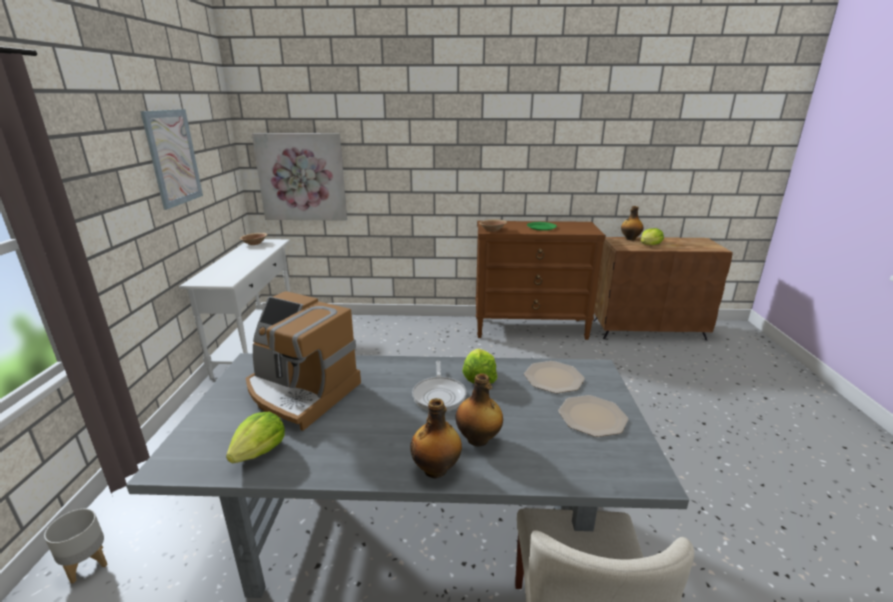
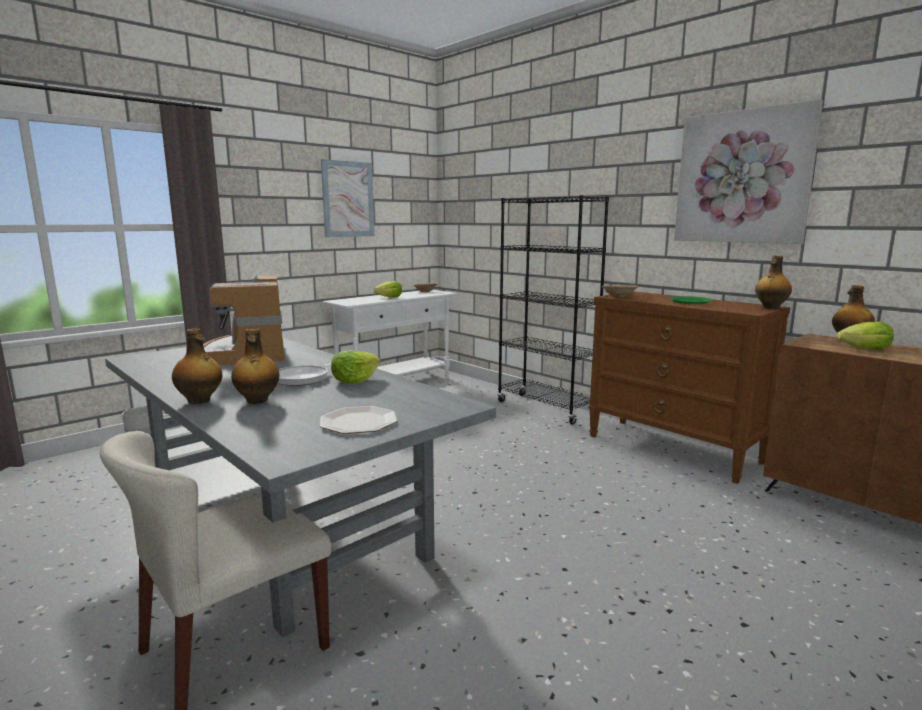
camera: 45 degrees right, 10 degrees down
(260, 451) = (166, 366): lettuce -> lettuce (389, 297)
(301, 177) = (477, 233): picture -> picture (742, 177)
(416, 325) = (545, 409): none -> black bookcase
(553, 378) = (404, 397): plate -> none
(587, 224) = (770, 307): none -> bottle

